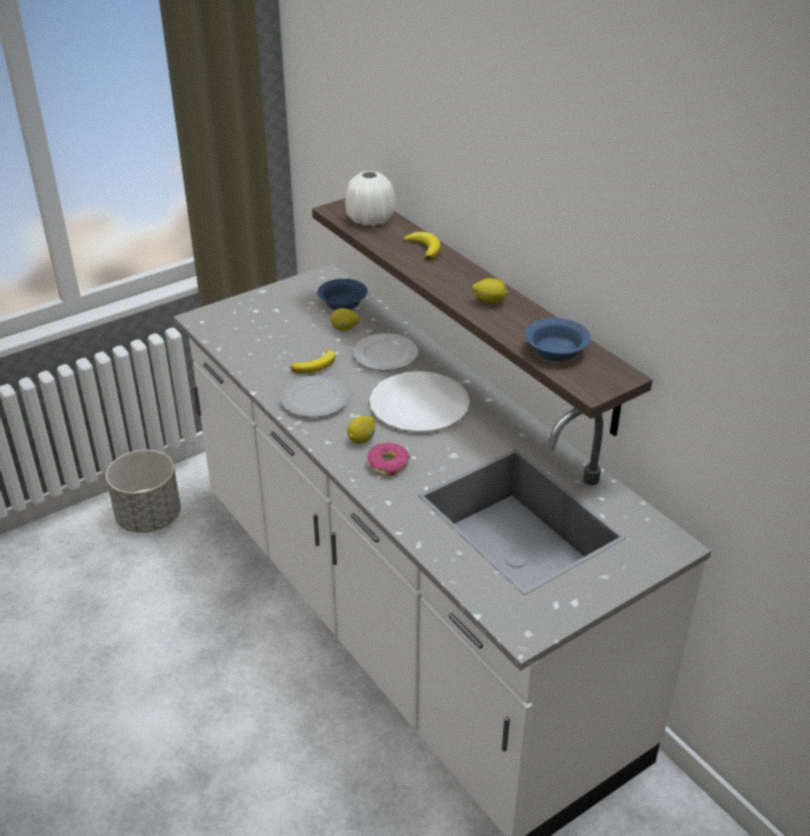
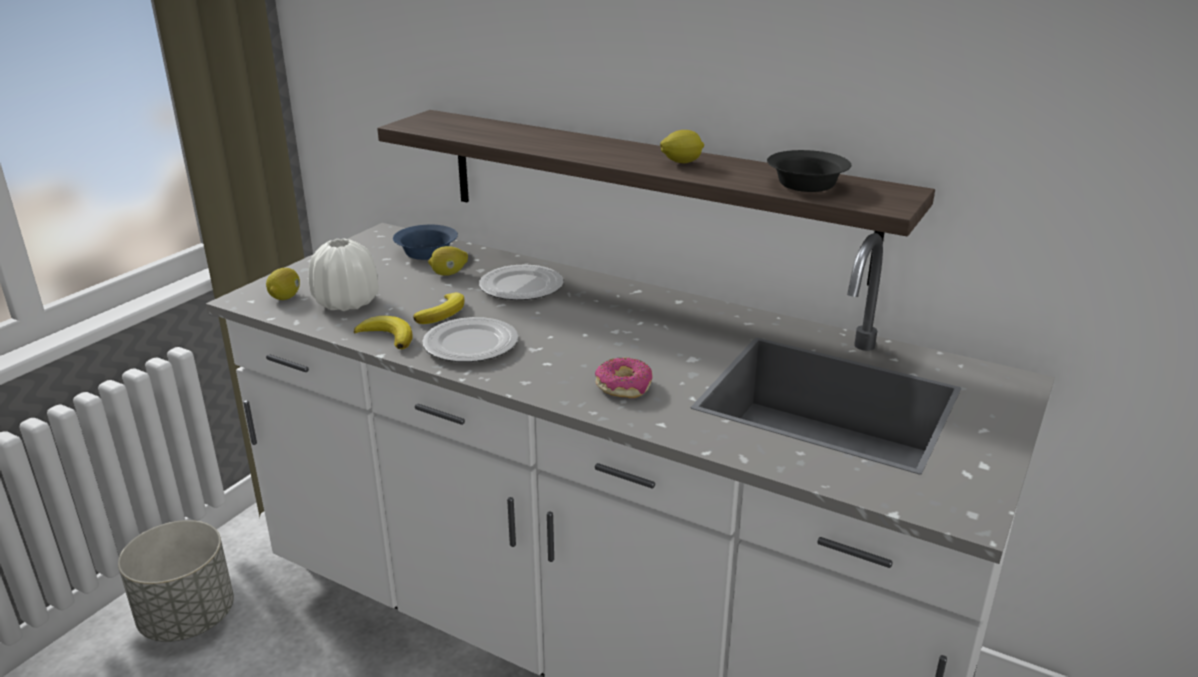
camera: 25 degrees left, 10 degrees down
(362, 439) = (567, 369): lemon -> lemon (286, 297)
(370, 219) = (461, 126): white vase -> white vase (346, 303)
(419, 404) = (605, 322): white plate -> none
(424, 248) = (553, 137): banana -> banana (388, 336)
(554, 350) = (804, 185): blue bowl -> black bowl

